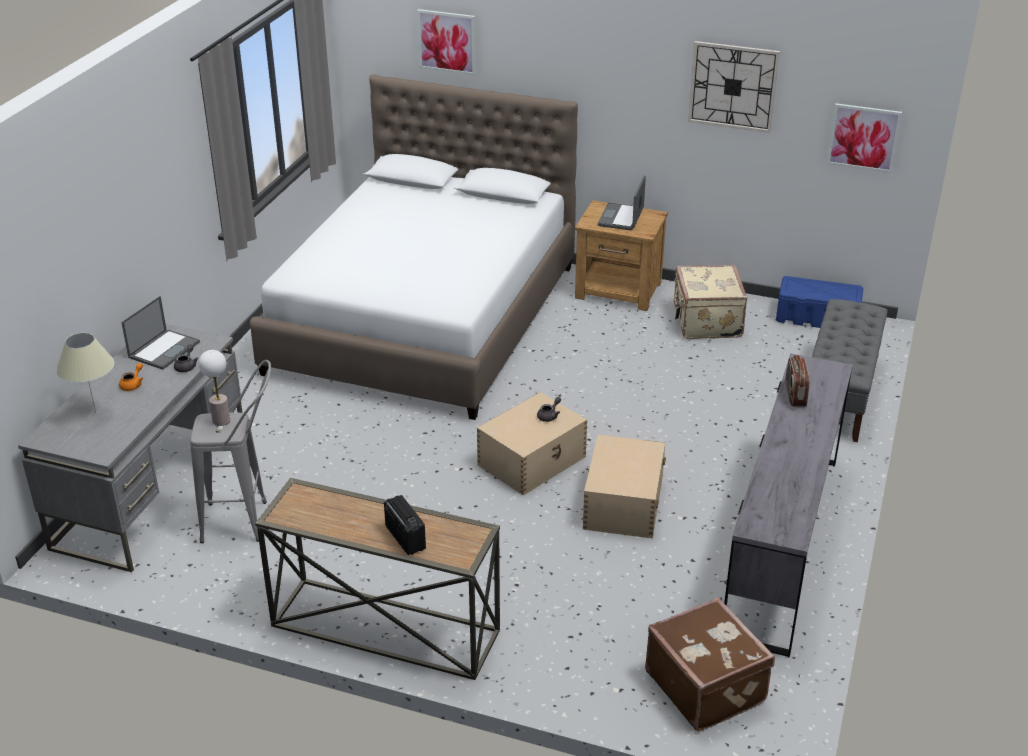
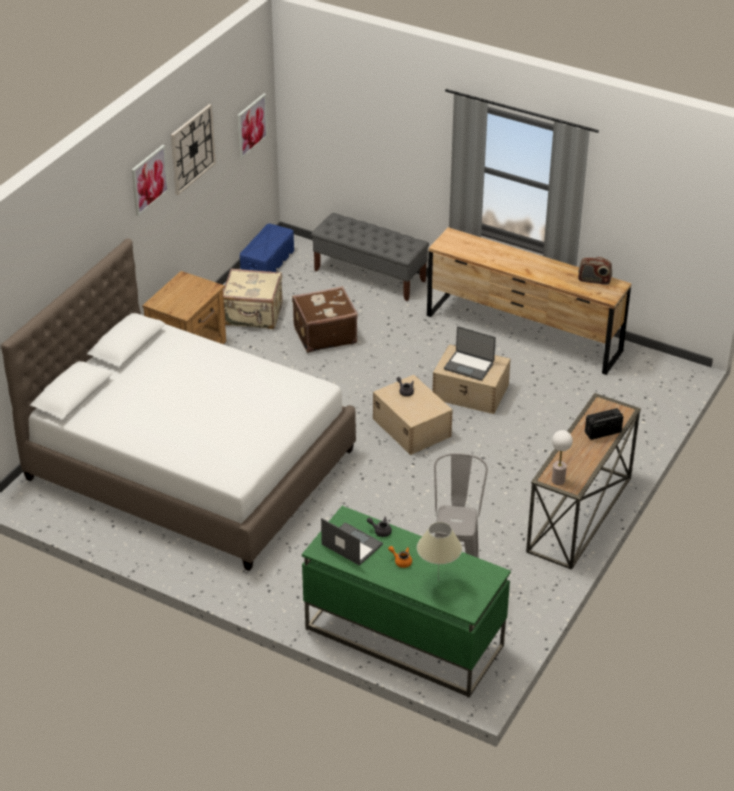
camera: 80 degrees left, 5 degrees up
(153, 491) = (403, 637): grey desk -> green desk
(221, 420) = (449, 518): table lamp -> table lamp (558, 480)
(447, 41) = (36, 269): picture -> picture (149, 179)
(621, 218) = (181, 294): laptop -> laptop (469, 366)
(706, 686) = (643, 386): brown suitcase -> brown suitcase (324, 334)
(781, 544) = (523, 333): grey dresser -> brown dresser
(795, 395) = (478, 255): radio -> radio (594, 280)

